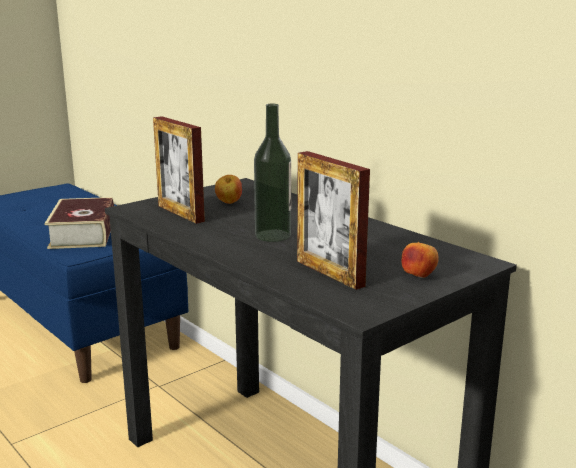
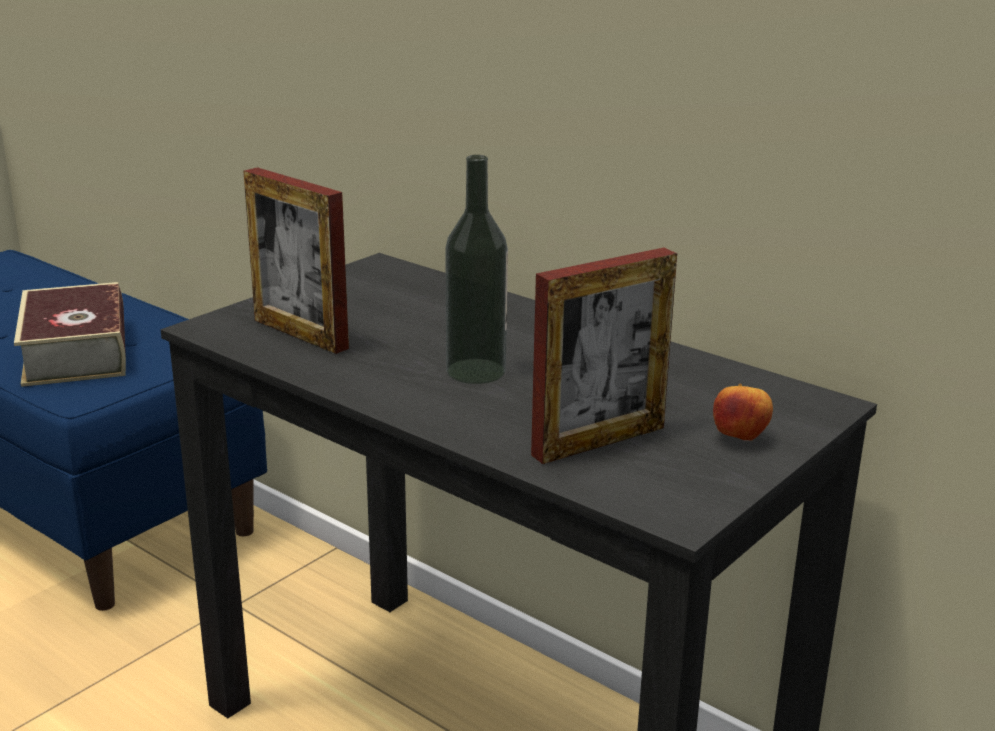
camera: 10 degrees left, 5 degrees up
(228, 203) = (373, 307): apple -> none
(329, 273) = (598, 441): picture frame -> picture frame turned 75 degrees counterclockwise

